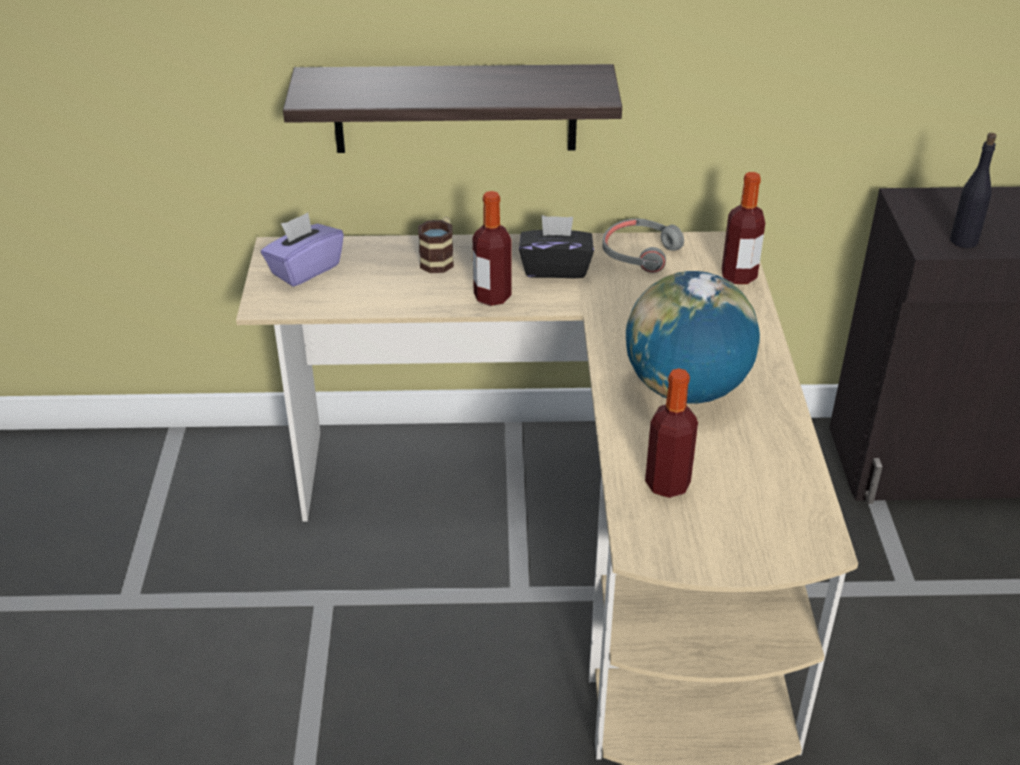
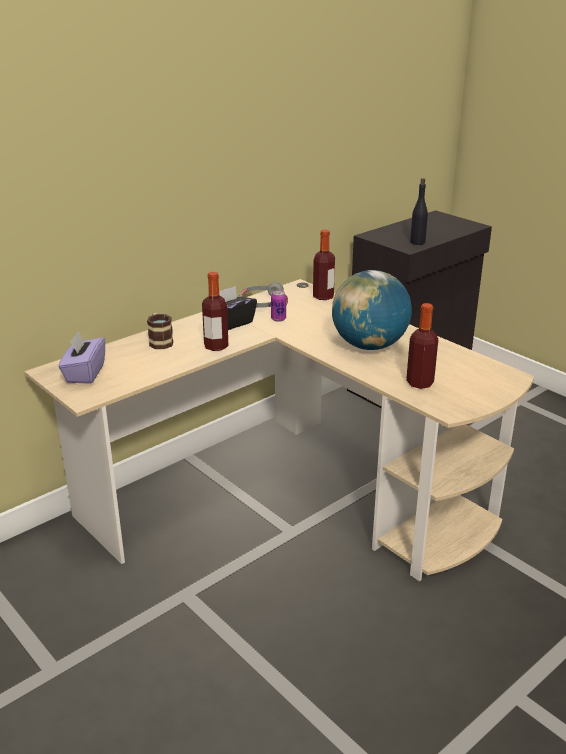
camera: 40 degrees left, 10 degrees down
(455, 108) = (141, 240): shelf -> none
(625, 288) = (278, 319): none -> can

